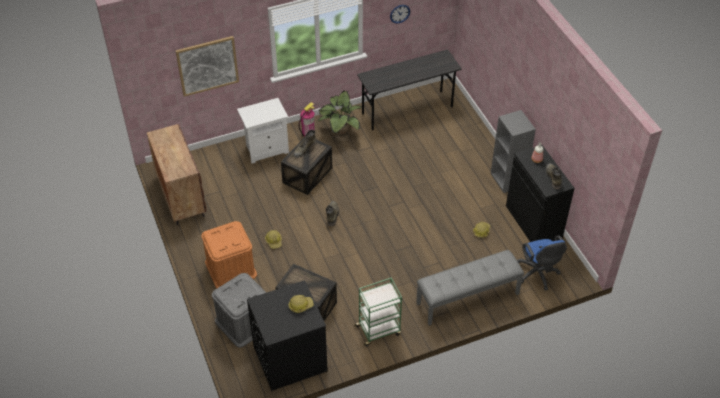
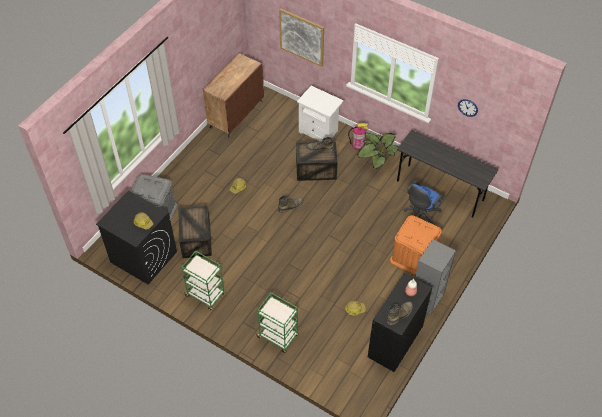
camera: 55 degrees right, 5 degrees up
(230, 268) = (195, 178): orange storage box -> orange storage box (413, 256)
(468, 299) = (278, 336): grey bench -> green cart
(538, 275) = (341, 373): blue office chair -> blue office chair (420, 216)

